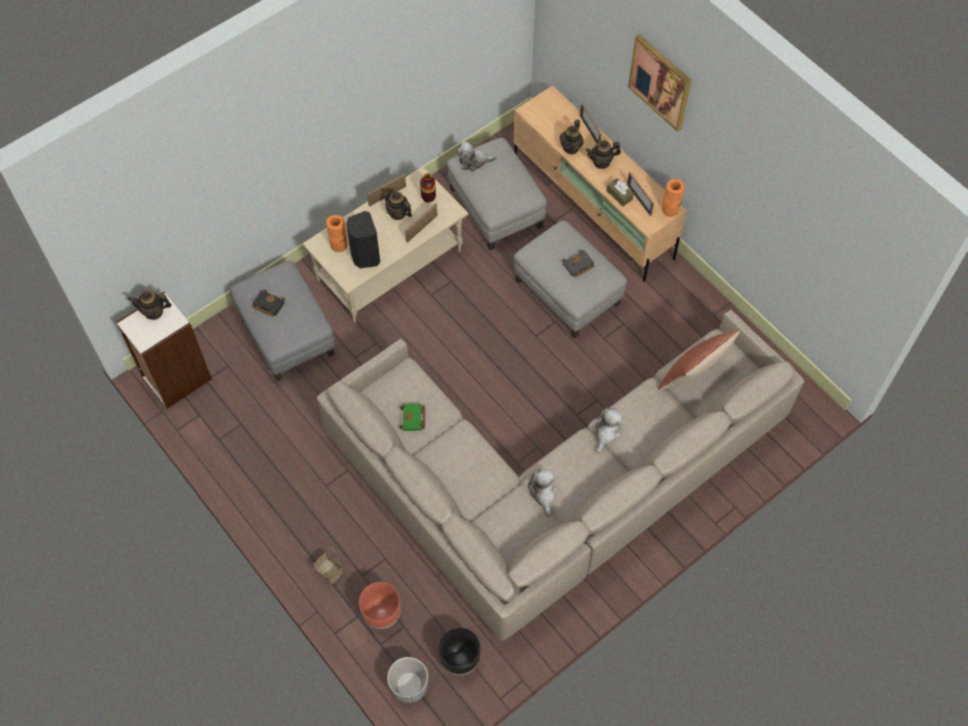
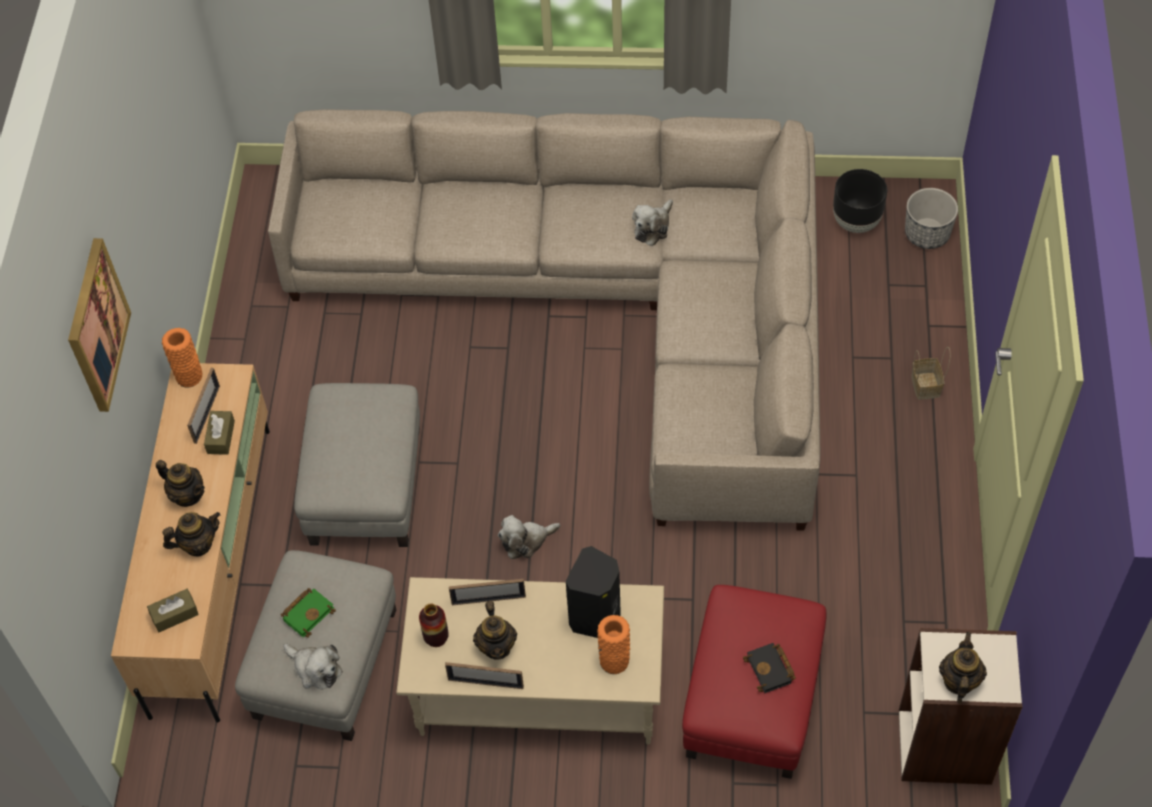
camera: 135 degrees left, 5 degrees down
(154, 312) = (959, 681): teapot -> teapot turned 120 degrees counterclockwise
(287, 333) = (751, 698): grey ottoman -> red ottoman
(382, 614) = (901, 309): brown planter -> none
(413, 419) = (718, 390): green book -> green book (308, 612)
(545, 116) = (175, 614): none -> brown tissue box
(578, 266) = (351, 429): black book -> none
(589, 131) = (149, 548): picture frame -> none
(606, 432) = (527, 236): plush toy -> plush toy (526, 541)
(693, 376) = (378, 223): pillow -> none

